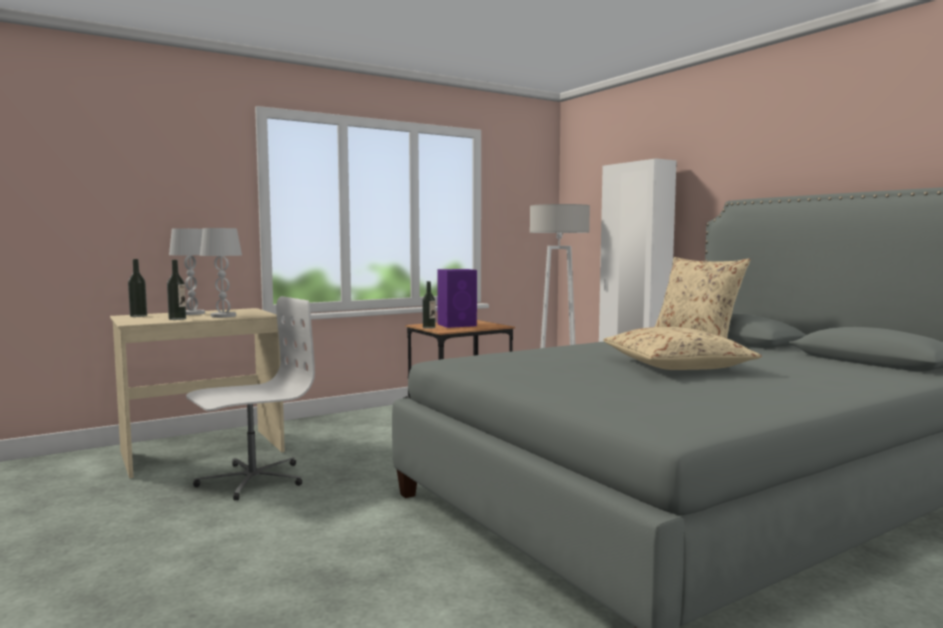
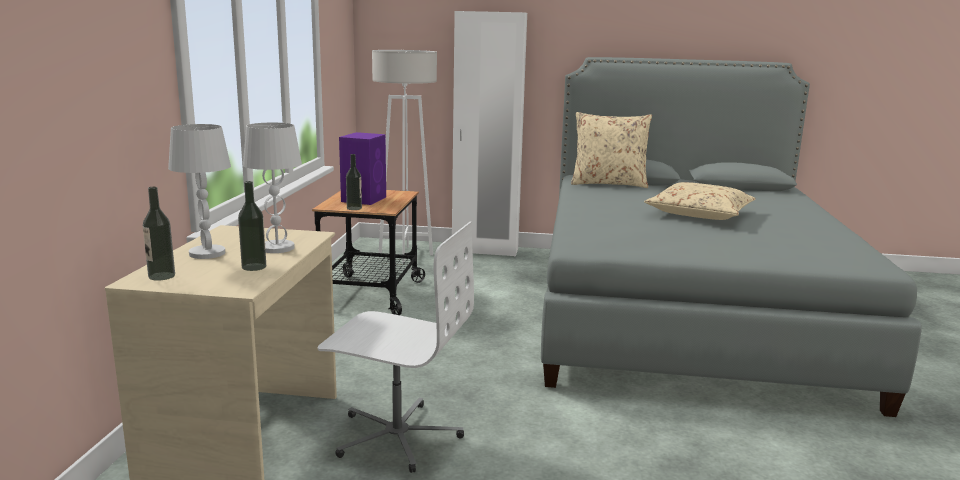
camera: 50 degrees left, 10 degrees up
(252, 480) = (397, 436): white office chair -> white office chair turned 105 degrees clockwise

